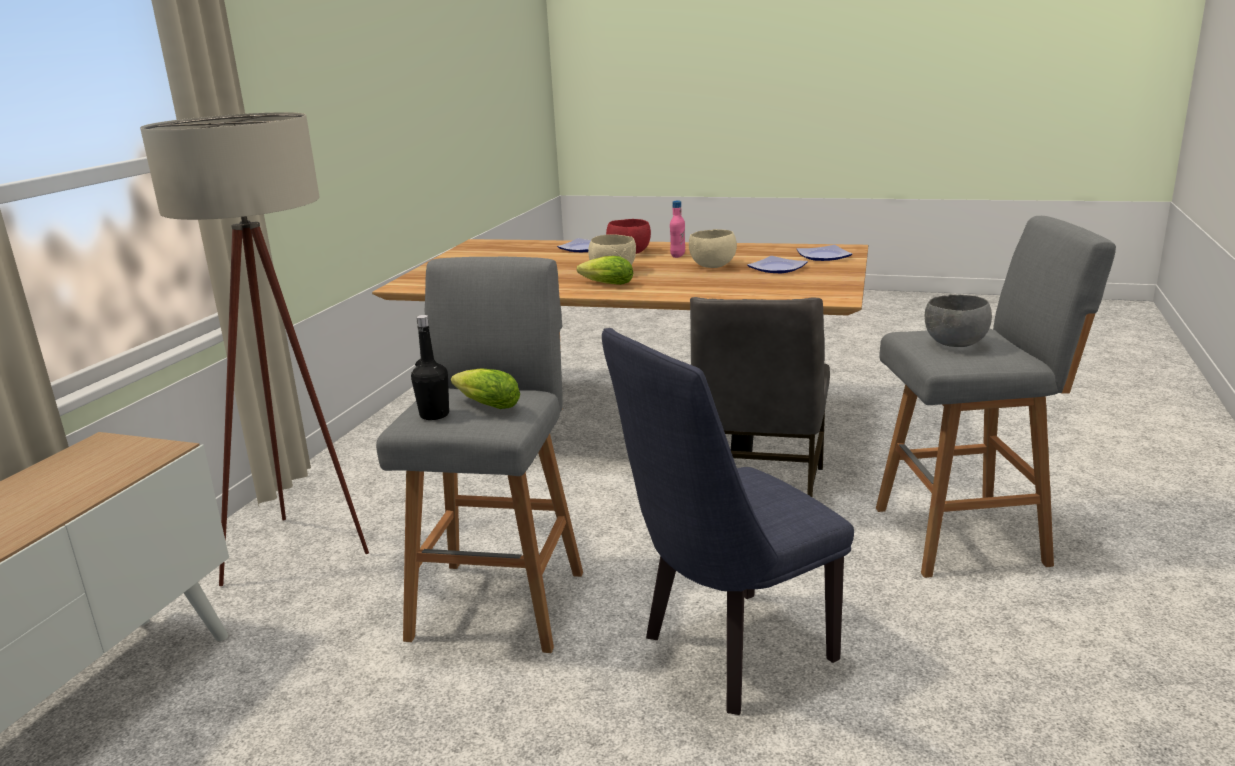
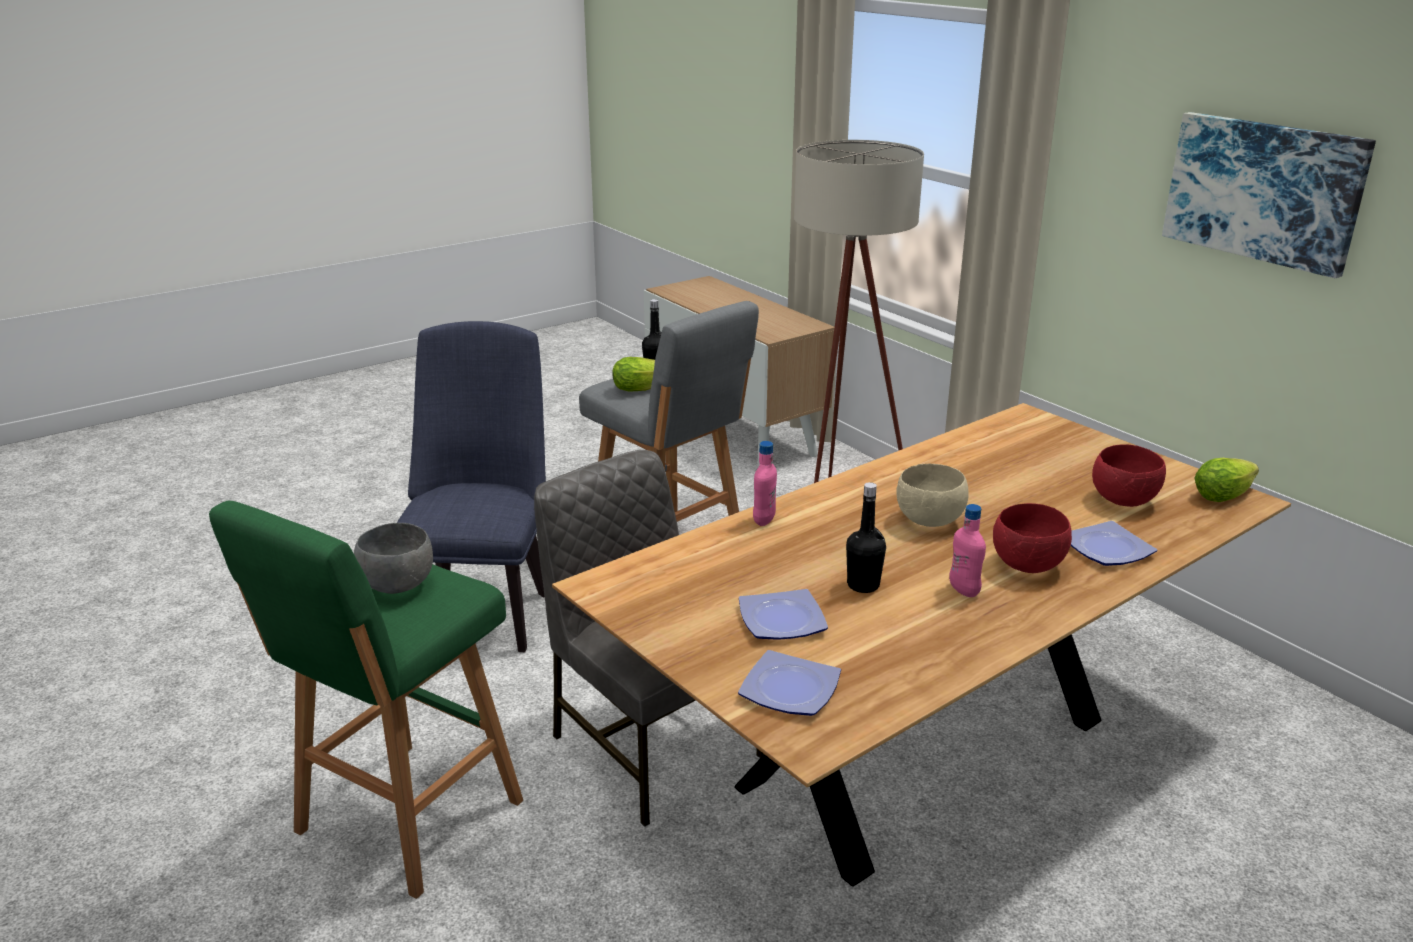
camera: 125 degrees right, 5 degrees up
(338, 82) = (1264, 191): none -> picture
(516, 254) = (1125, 501): none -> red bowl
(604, 284) = (877, 498): lettuce -> lettuce (1226, 494)
(684, 294) = (764, 520): none -> pink bottle
(712, 266) = (863, 585): beige bowl -> black bottle
(966, 535) = (404, 821): grey stool -> green stool

